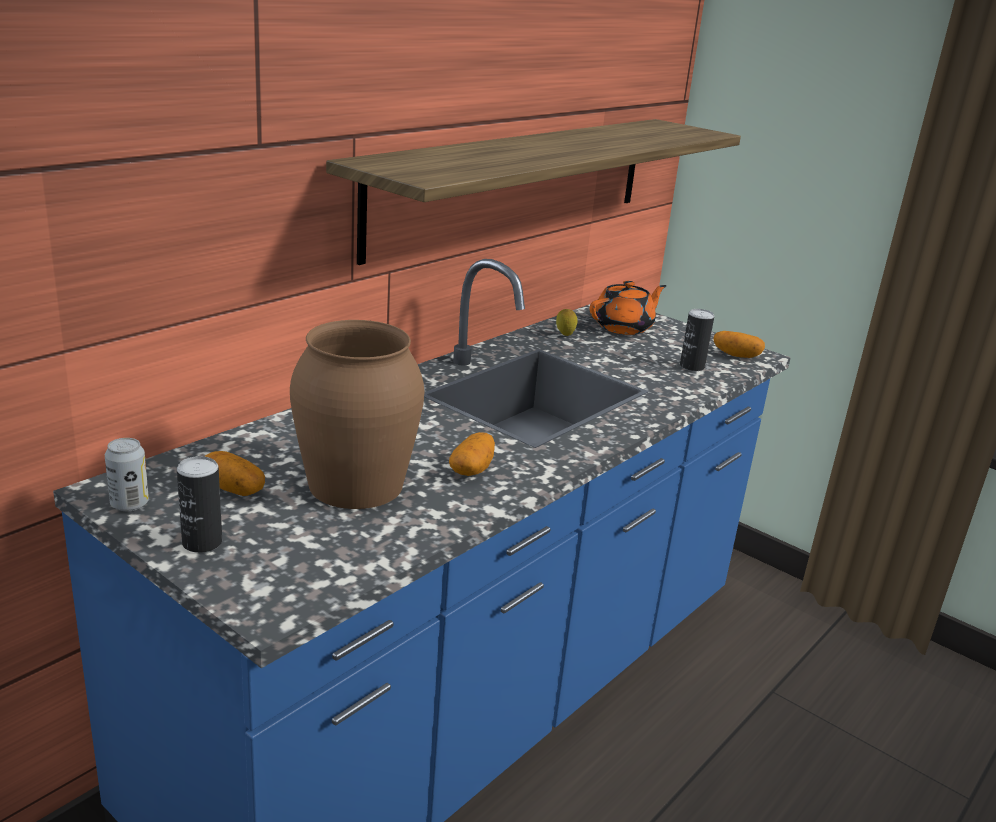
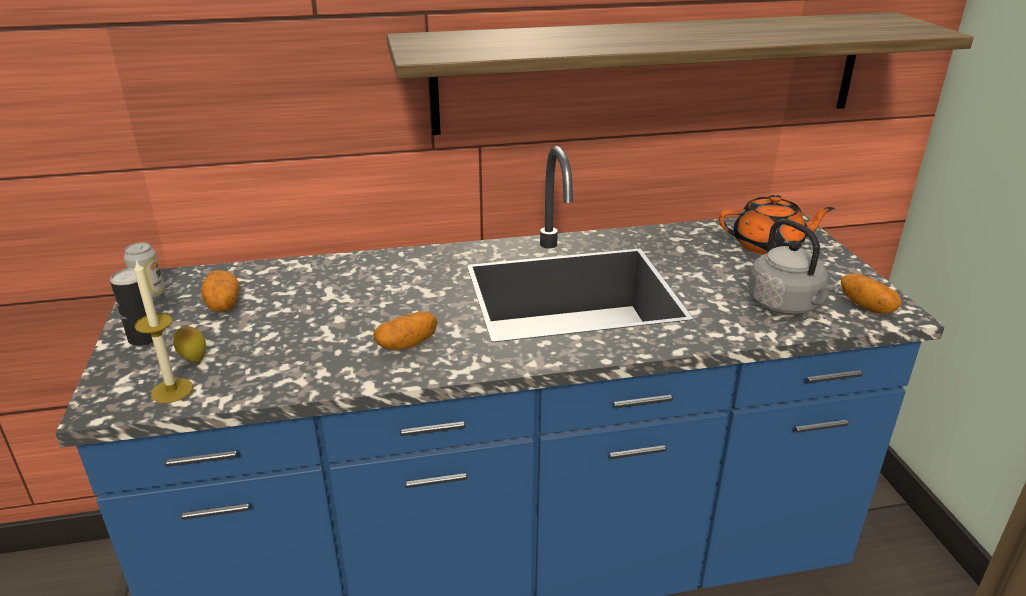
camera: 40 degrees right, 5 degrees up
(319, 573) = (172, 390): none -> candle
(356, 485) = (302, 328): brown vase -> none
(565, 335) = (688, 241): lemon -> lemon (194, 361)
(692, 367) = (787, 306): can -> grey kettle

